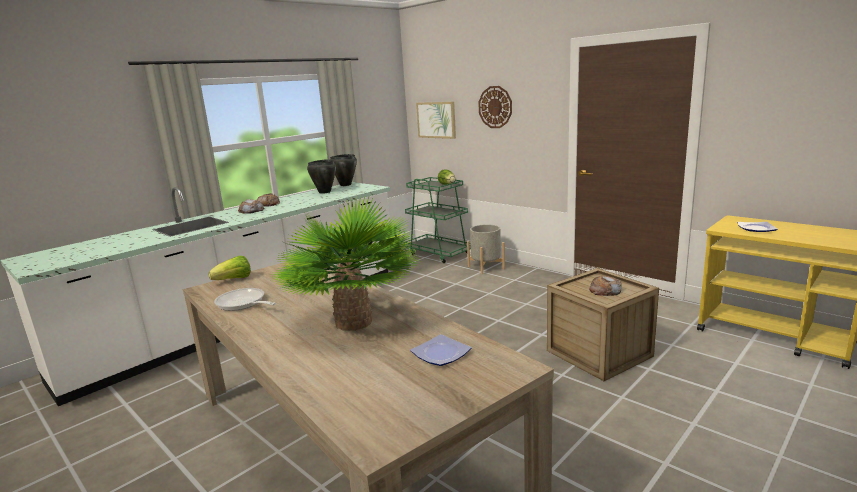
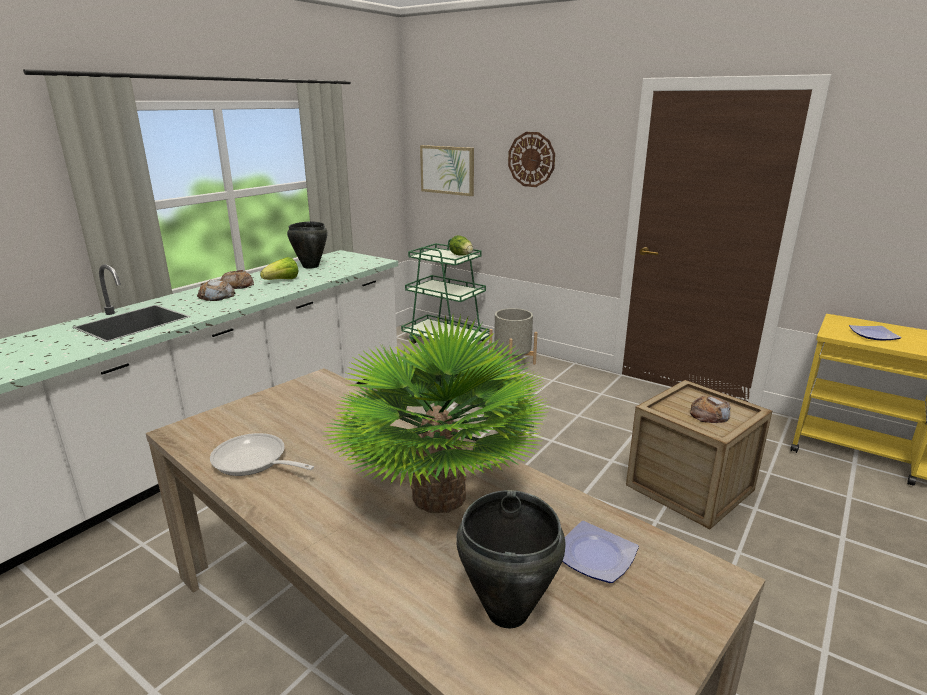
camera: 10 degrees left, 5 degrees up
(234, 280) = (223, 415): lettuce -> lettuce (282, 281)
(345, 185) = (334, 255): black cooking pot -> black cooking pot (506, 612)

